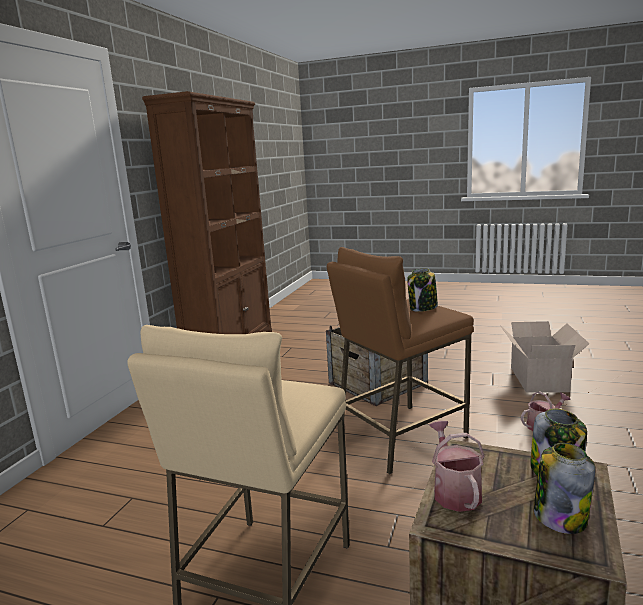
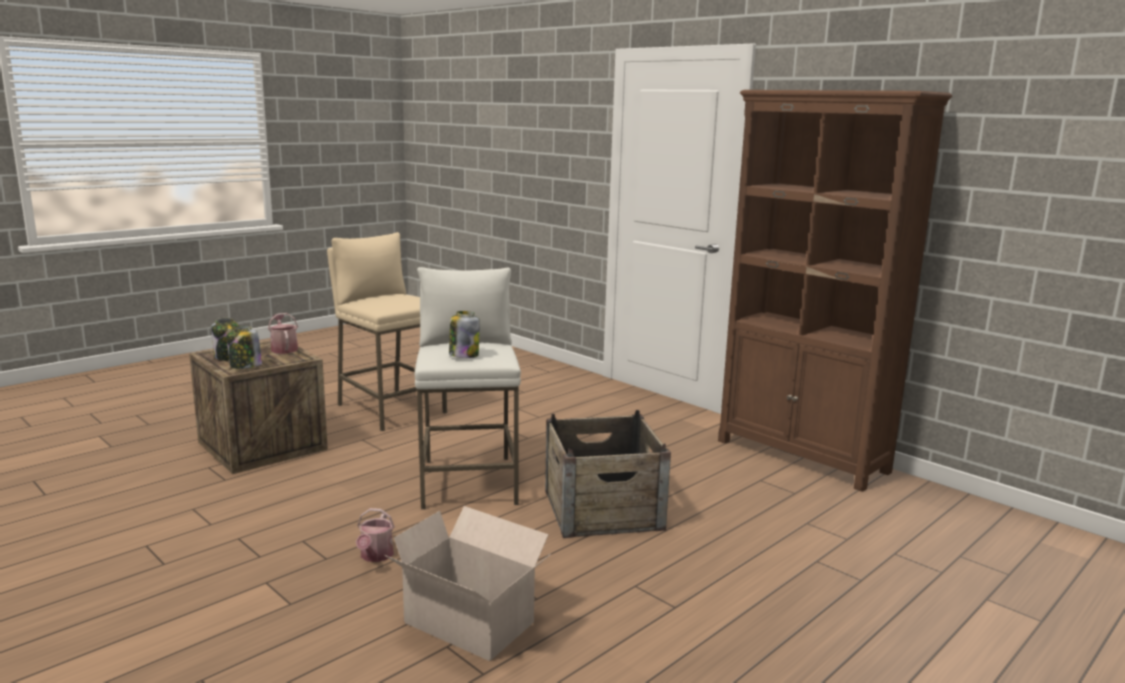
camera: 115 degrees right, 0 degrees up
(401, 437) = (468, 481): brown stool -> white stool
(454, 491) = (283, 348): watering can -> watering can turned 135 degrees counterclockwise

